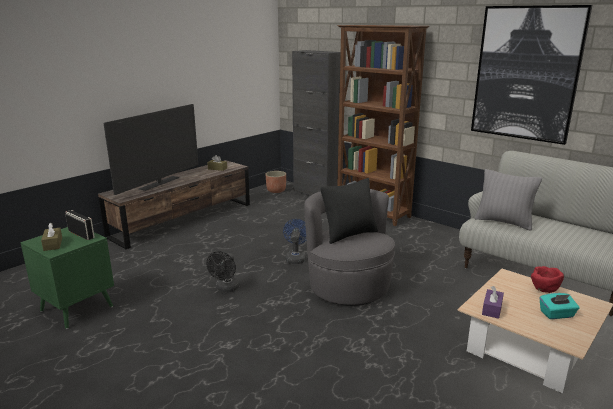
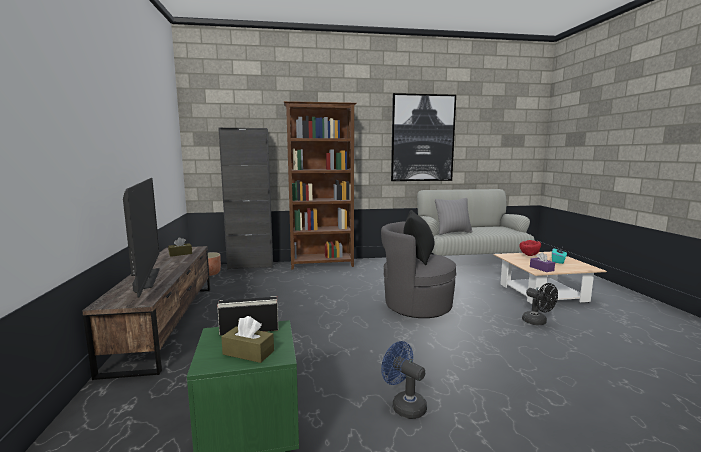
camera: 50 degrees left, 10 degrees down
(226, 289) = (351, 348): black fan -> black fan (538, 322)
(295, 258) = (344, 306): blue fan -> blue fan (404, 405)

